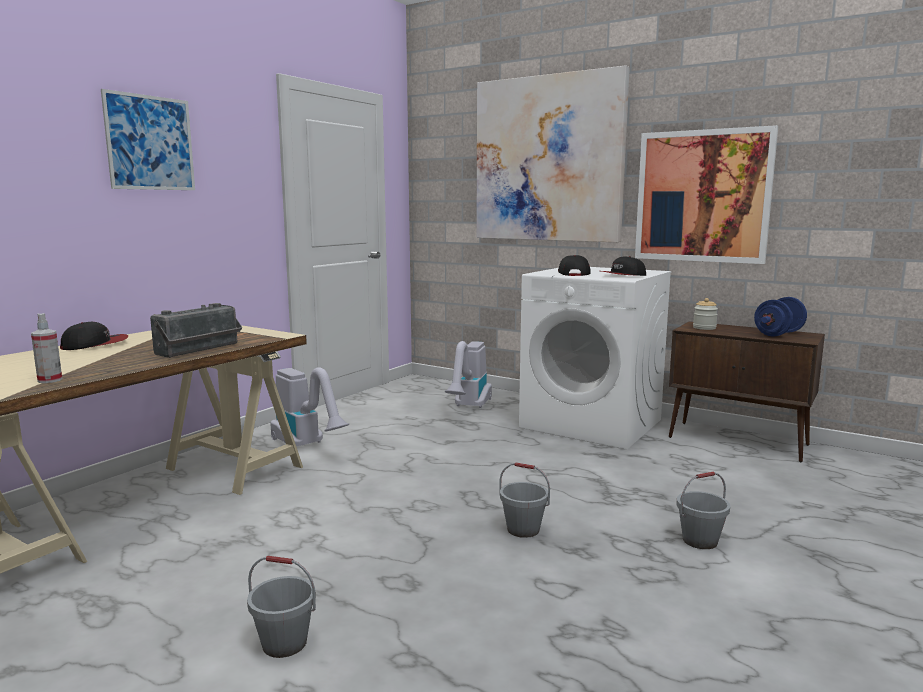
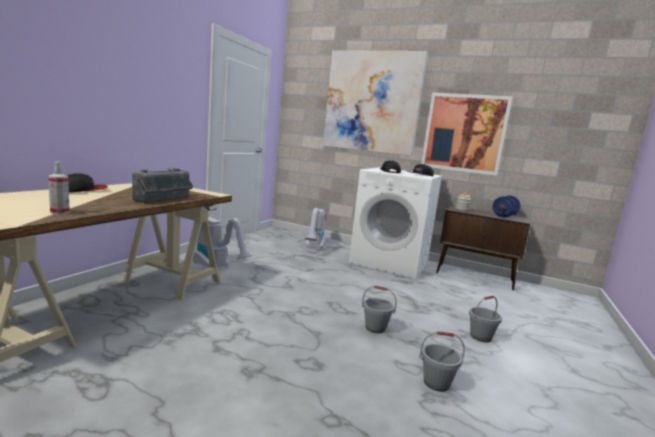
camera: 10 degrees left, 0 degrees up
(150, 143) = (128, 54): picture -> none
(285, 643) = (244, 410): grey bucket -> grey bucket (436, 383)

